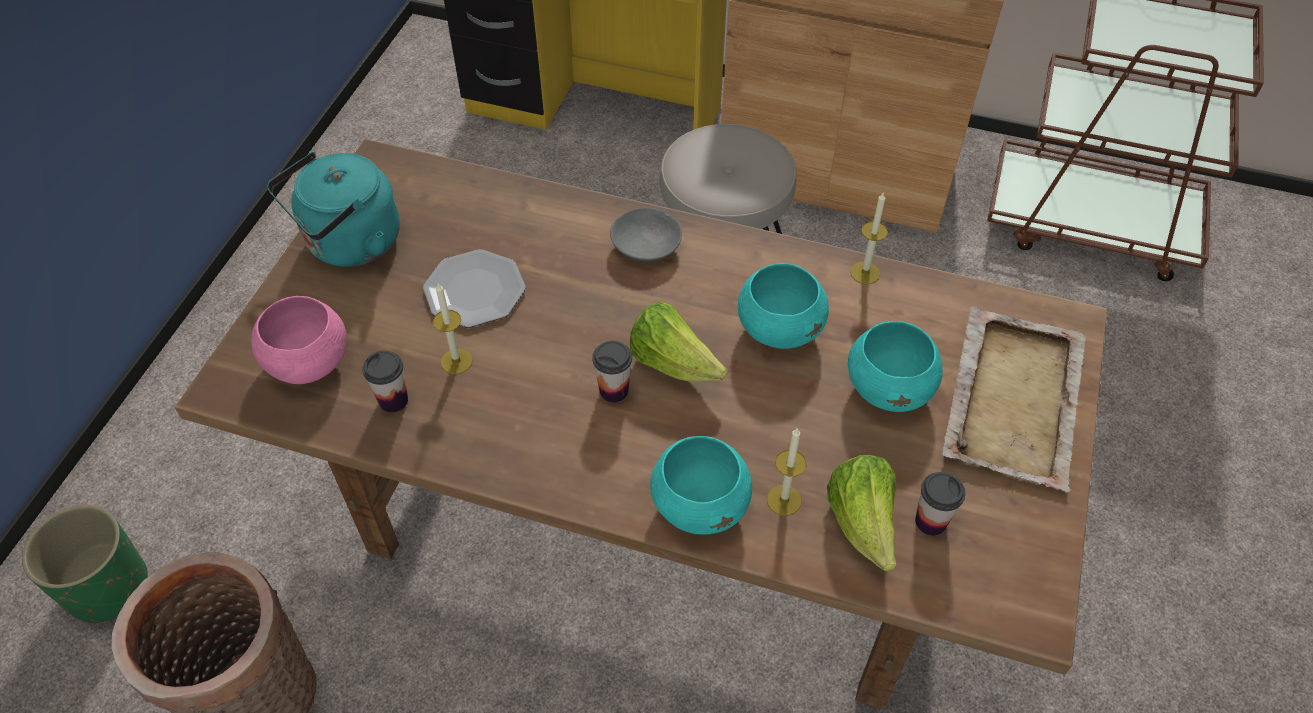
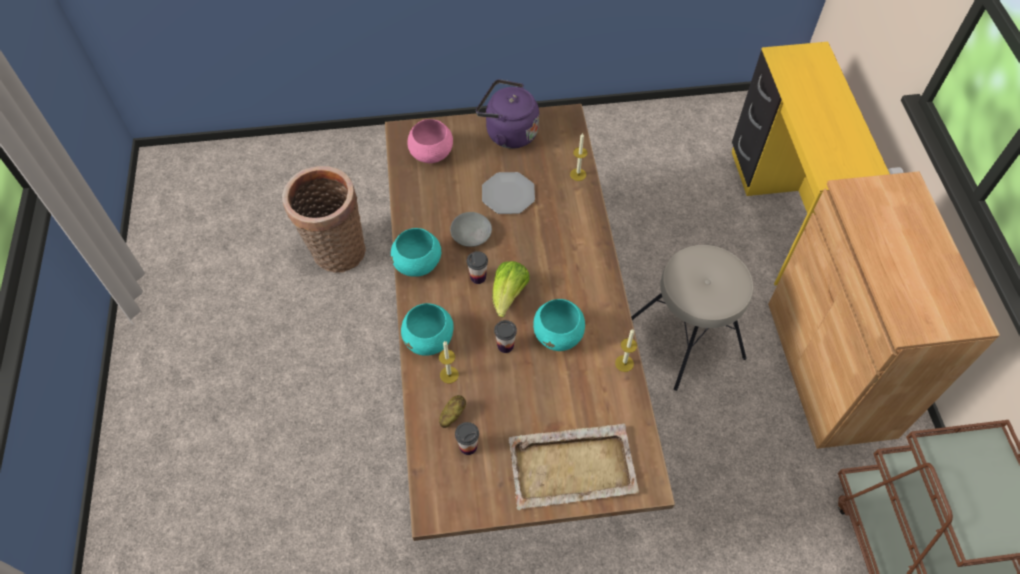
camera: 65 degrees right, 5 degrees up
(107, 588) = (361, 168): green planter -> none
(349, 244) = (508, 133): turquoise kettle -> purple kettle
(393, 400) = (427, 194): cup -> cup (505, 345)
(456, 361) = (461, 207): candle -> candle (578, 174)
(647, 245) = (582, 253): grey bowl -> grey bowl (471, 235)
(863, 523) = (452, 415): lettuce -> potato
(889, 388) = (546, 401): turquoise bowl -> turquoise bowl (418, 264)

